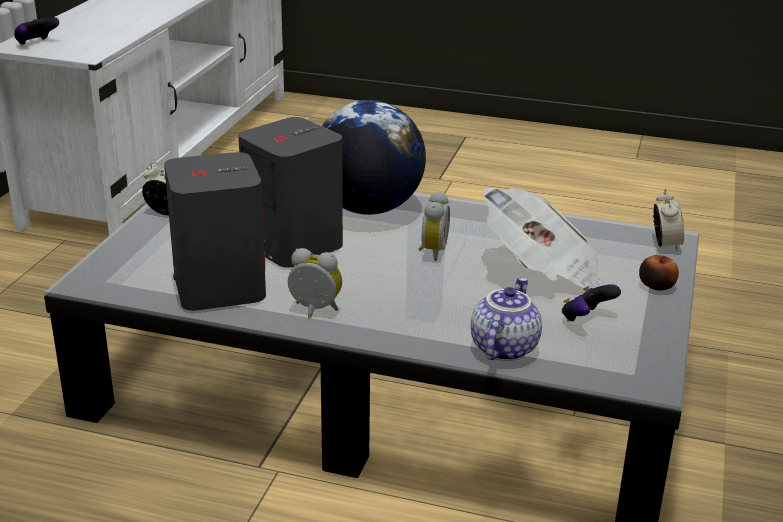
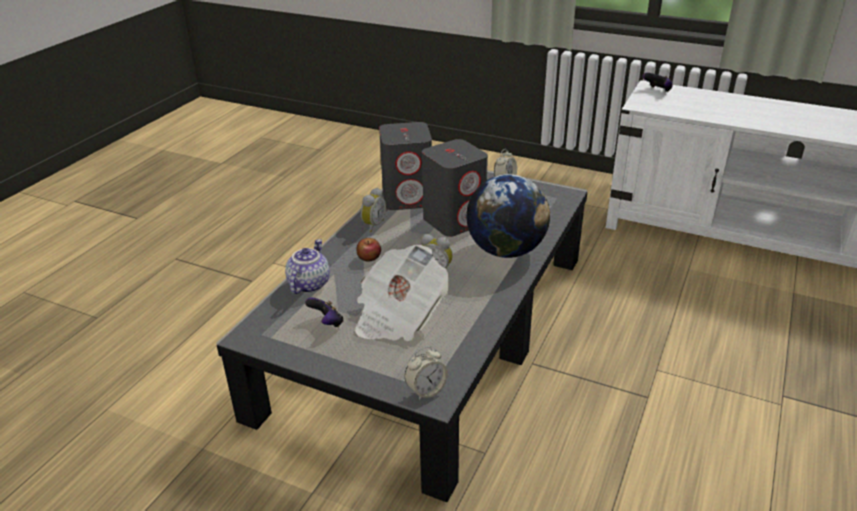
camera: 100 degrees right, 5 degrees up
(502, 347) = (308, 284): teapot -> teapot turned 105 degrees counterclockwise
(656, 285) = (360, 368): apple -> apple (369, 257)
(665, 244) = (426, 390): alarm clock -> alarm clock turned 45 degrees counterclockwise

